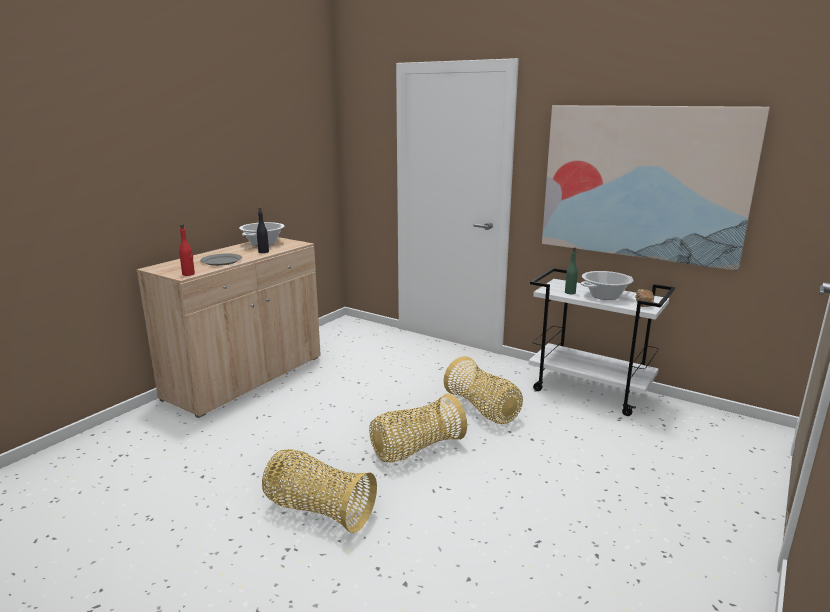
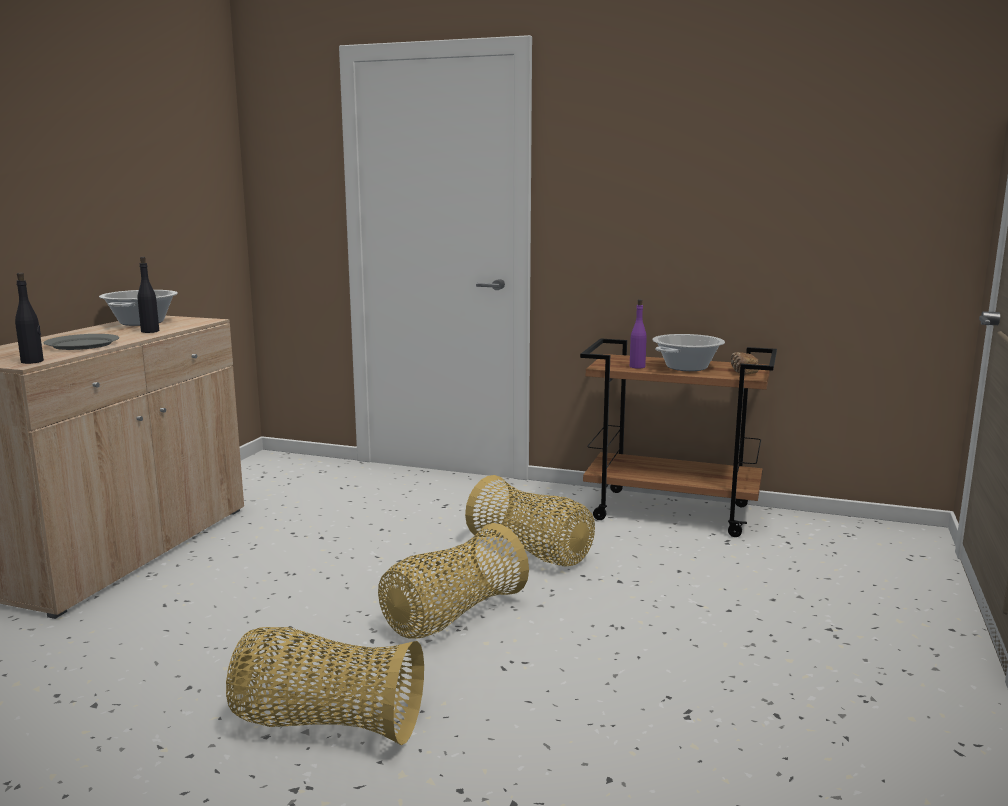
camera: 15 degrees left, 5 degrees down
(188, 274) = (32, 361): red bottle -> black bottle
(570, 292) = (637, 367): green bottle -> purple bottle
(590, 391) = (673, 512): white cart -> brown cart
(642, 183) = (721, 206): picture -> none

